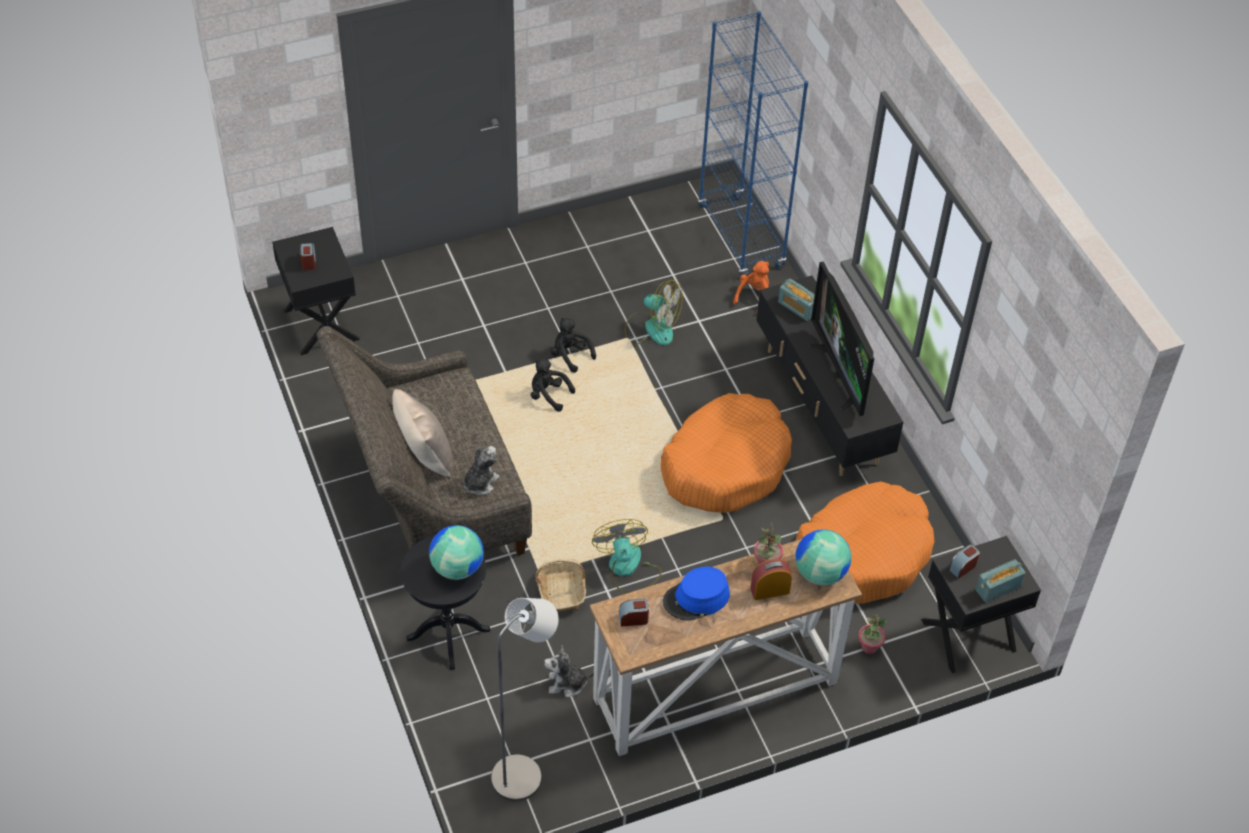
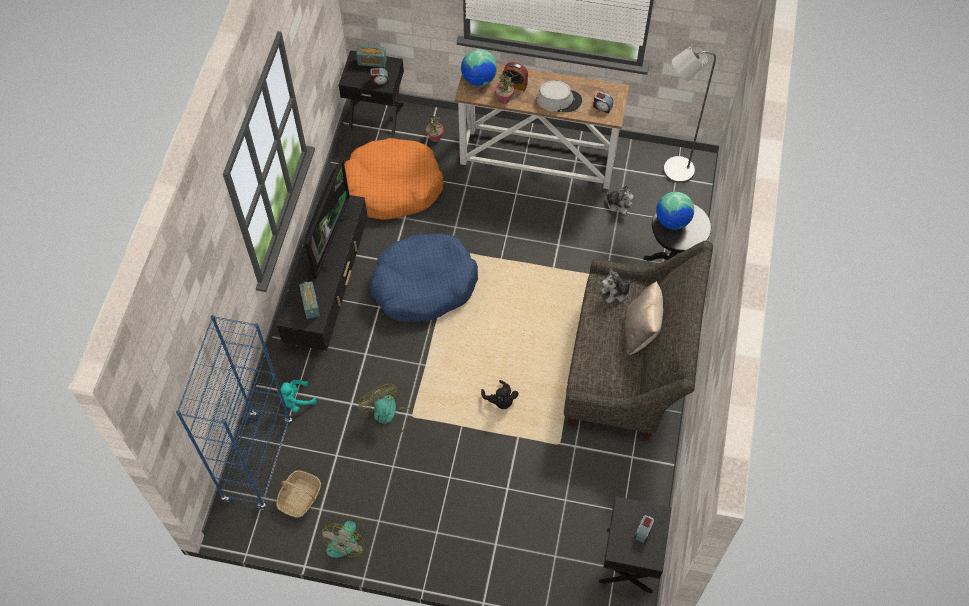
camera: 145 degrees left, 10 degrees up
(561, 591) = (585, 258): basket -> basket (300, 497)
(570, 355) = (462, 425): black plush toy -> none
(627, 568) = (536, 251): fan -> fan (346, 538)
(696, 598) = (559, 100): blue hat -> grey hat
(725, 465) = (424, 285): orange dog bed -> blue dog bed
(754, 297) = (296, 401): orange plush toy -> turquoise plush toy

